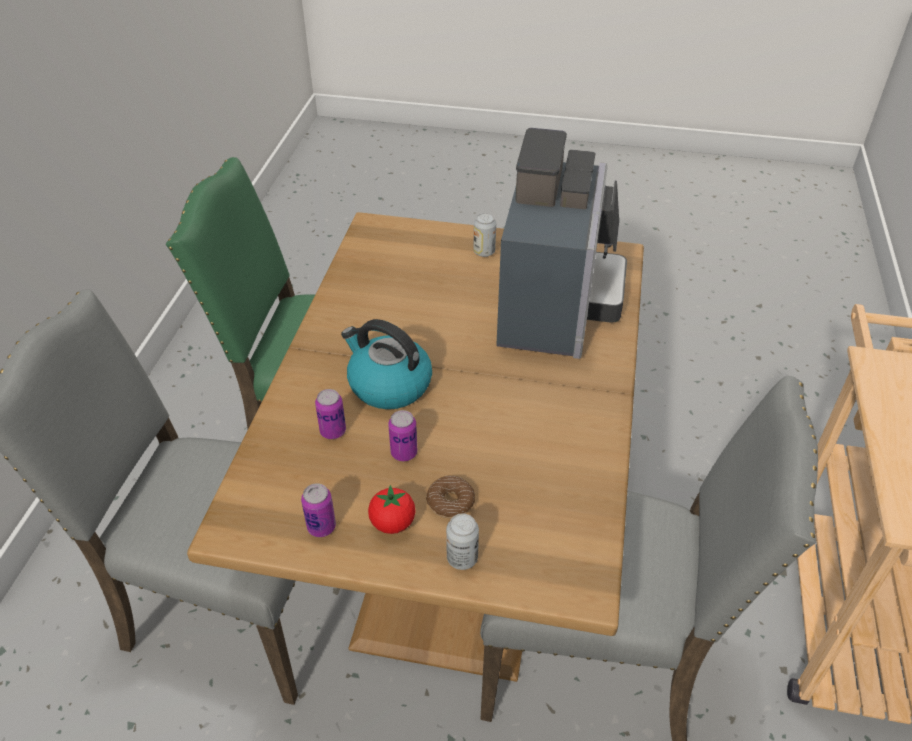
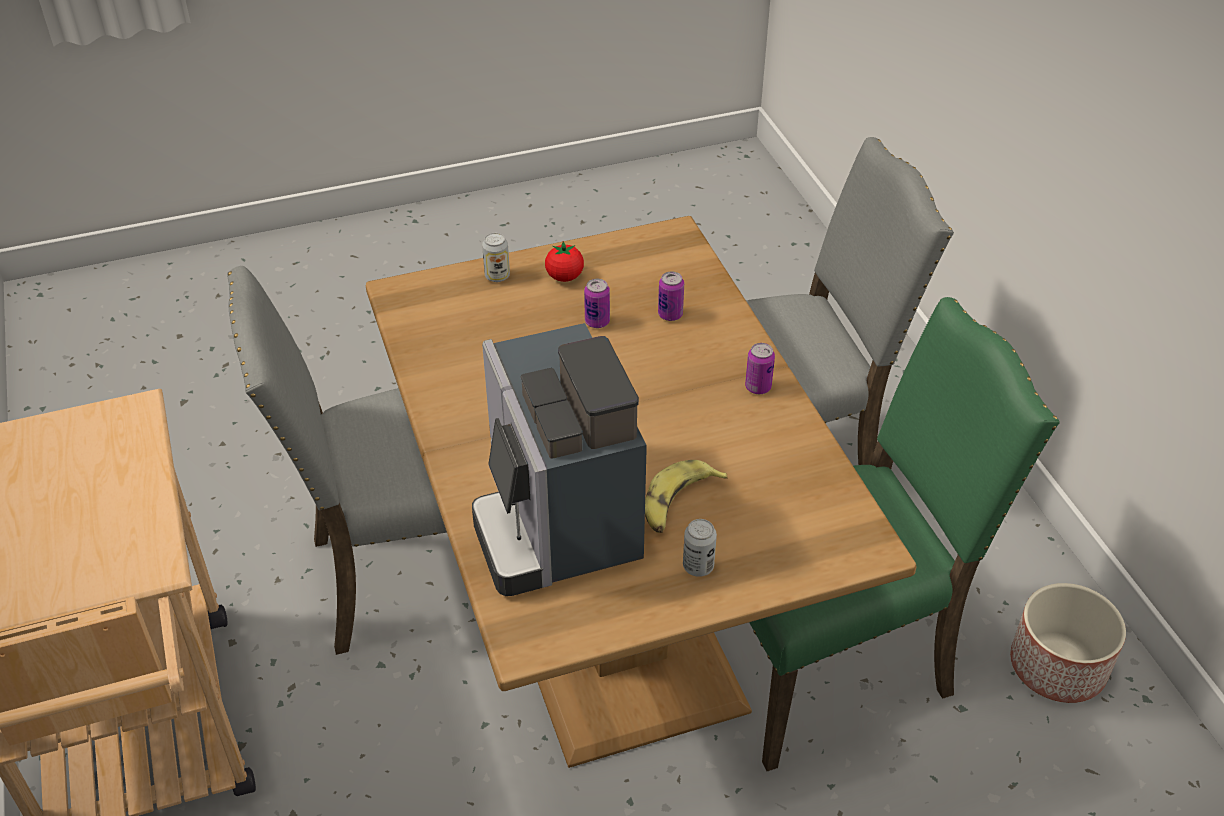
camera: 150 degrees right, 0 degrees up
(213, 380) = (1057, 667): none -> planter
(321, 527) = (613, 256): can -> can (758, 387)
(388, 385) = (661, 367): kettle -> none
(450, 502) = (532, 304): donut -> none
(465, 287) = (678, 503): none -> banana

